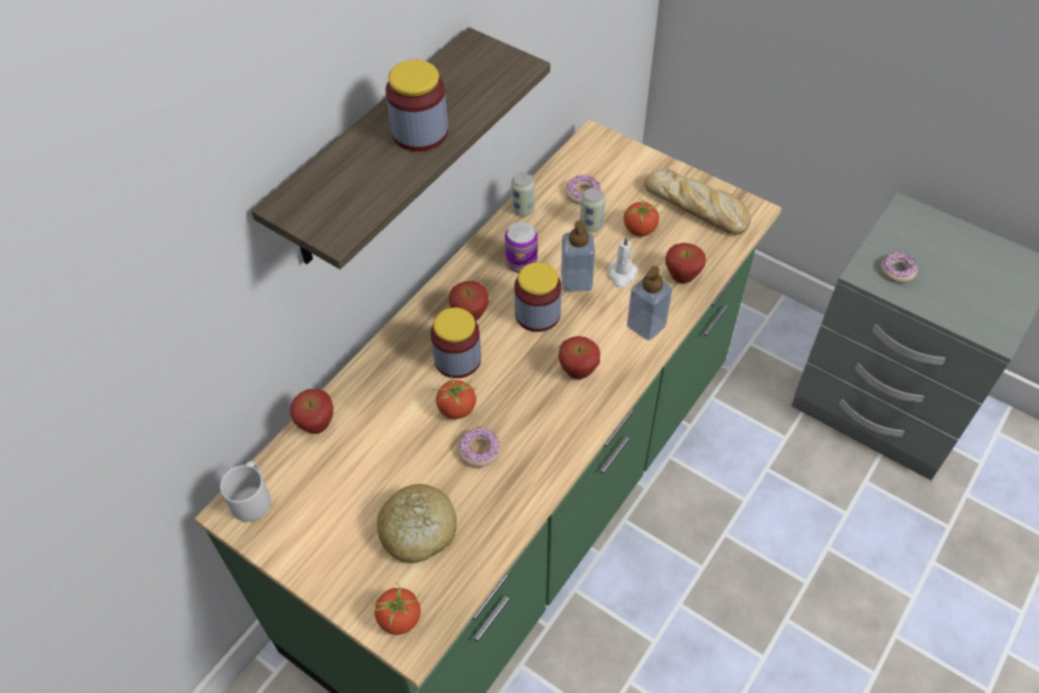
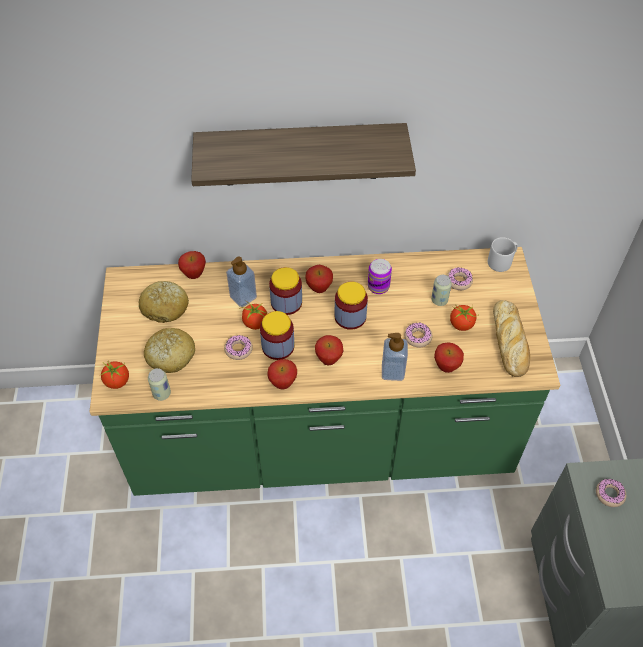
camera: 50 degrees right, 0 degrees up
(253, 499) = (133, 280): grey mug -> grey mug (501, 262)
(335, 489) = (165, 307): none -> bread
(420, 132) = (305, 154): jar -> jar (278, 346)
(523, 210) = (416, 262): can -> can (162, 393)
(570, 437) = (283, 384): none -> apple
(576, 281) = (391, 319): soap dispenser -> soap dispenser (243, 297)
(622, 275) = (418, 337): white candle -> donut

